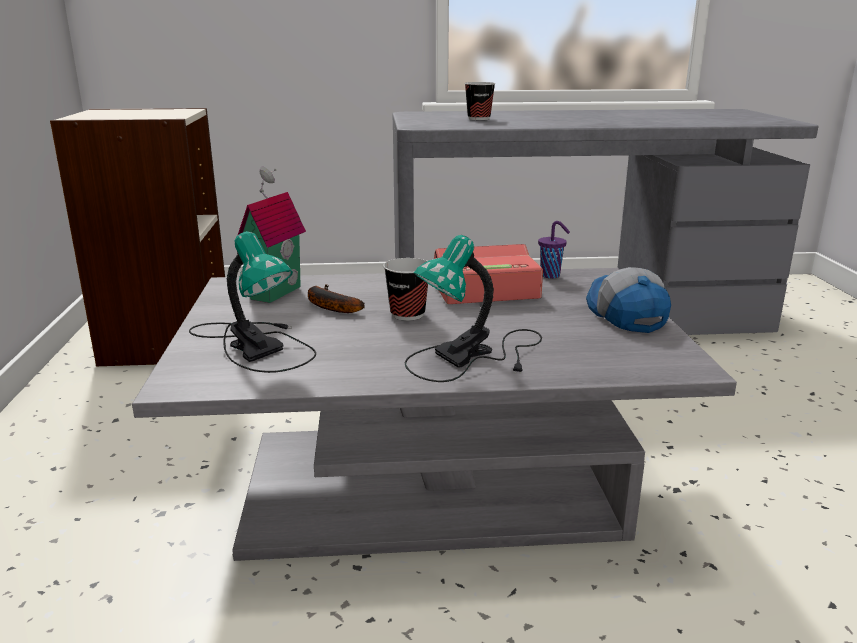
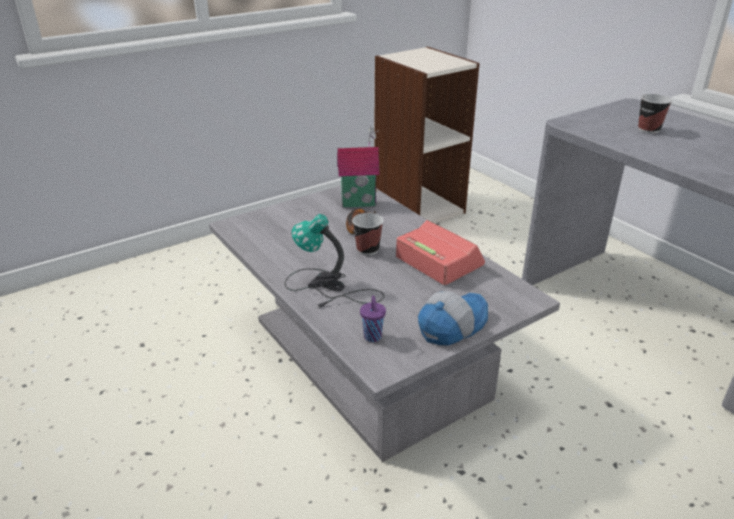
camera: 60 degrees right, 10 degrees up
(254, 345) = (286, 224): table lamp -> none
(551, 276) = (499, 278): purple cup -> purple cup (373, 337)

